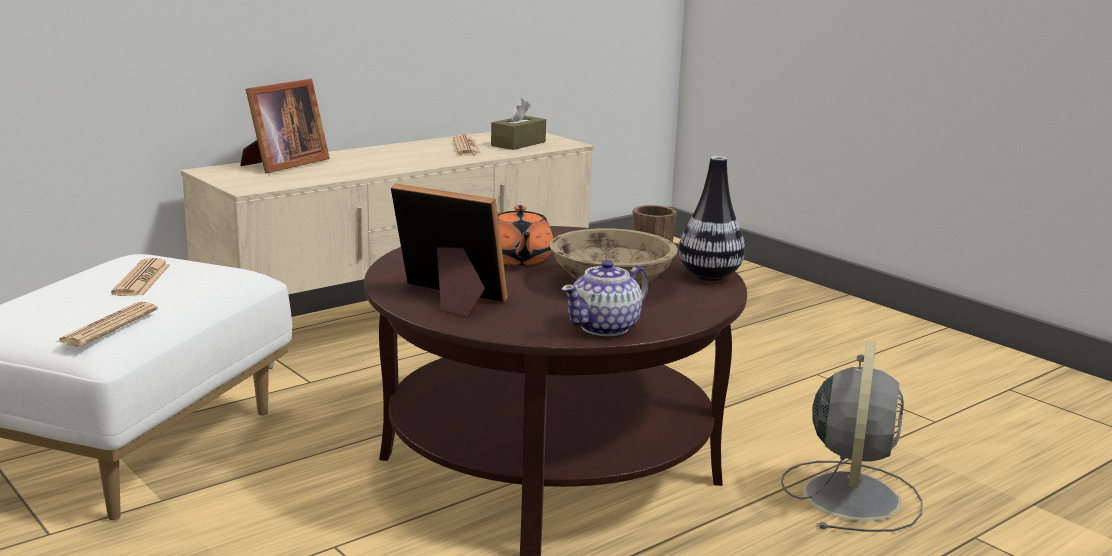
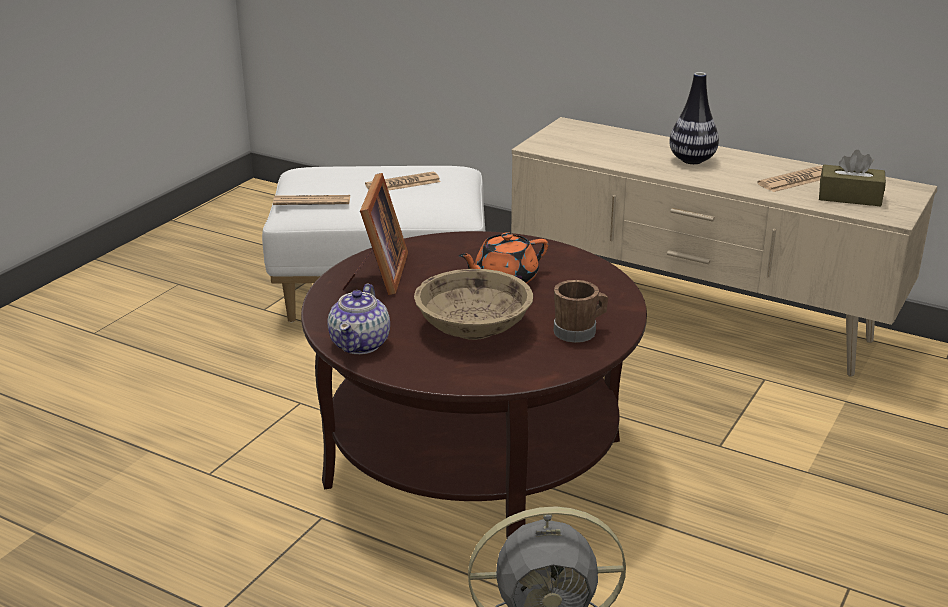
camera: 70 degrees right, 10 degrees up
(282, 164) = (620, 138): picture frame -> none
(605, 327) = (361, 344): teapot -> teapot turned 105 degrees counterclockwise
(709, 276) = (542, 368): vase -> vase (692, 160)

